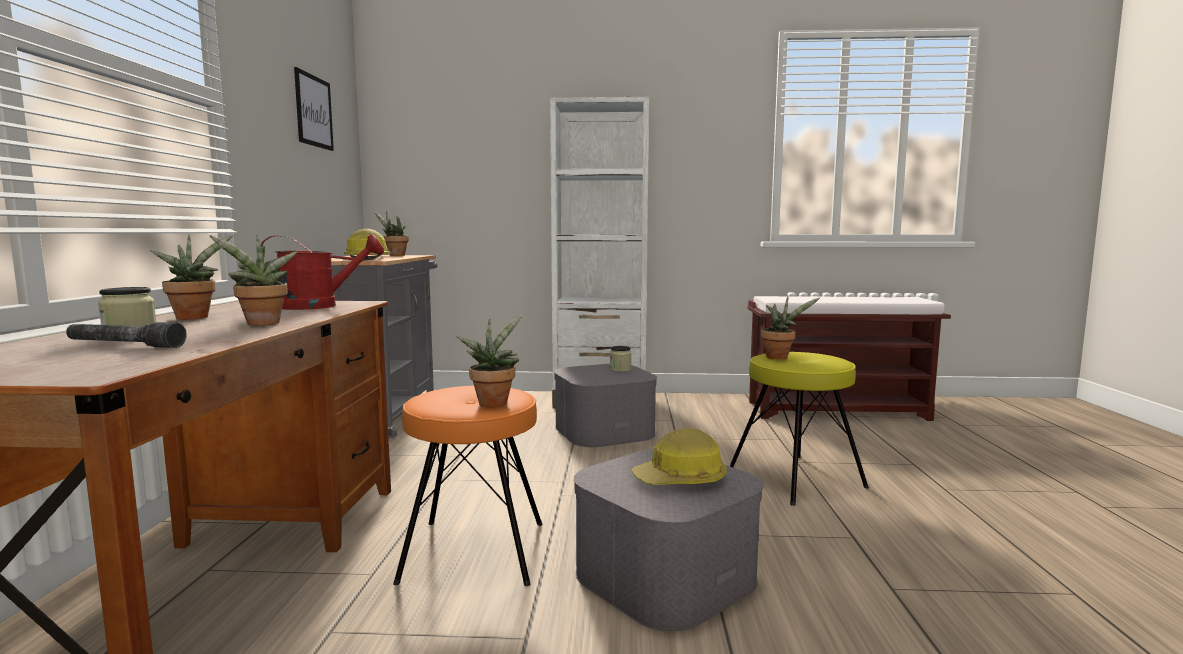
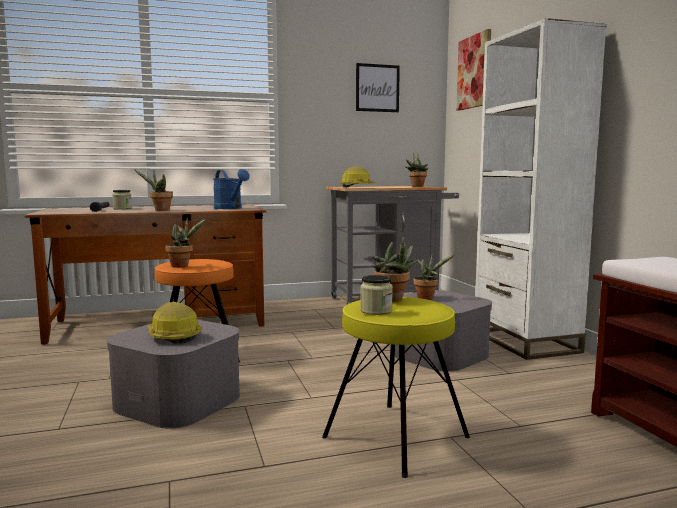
camera: 70 degrees right, 0 degrees up
(194, 317) = (181, 207): potted plant -> potted plant (427, 298)
(319, 306) = (230, 208): red watering can -> blue watering can
(430, 115) = (474, 72): none -> picture
(620, 369) = (463, 302): jar -> jar (376, 311)

